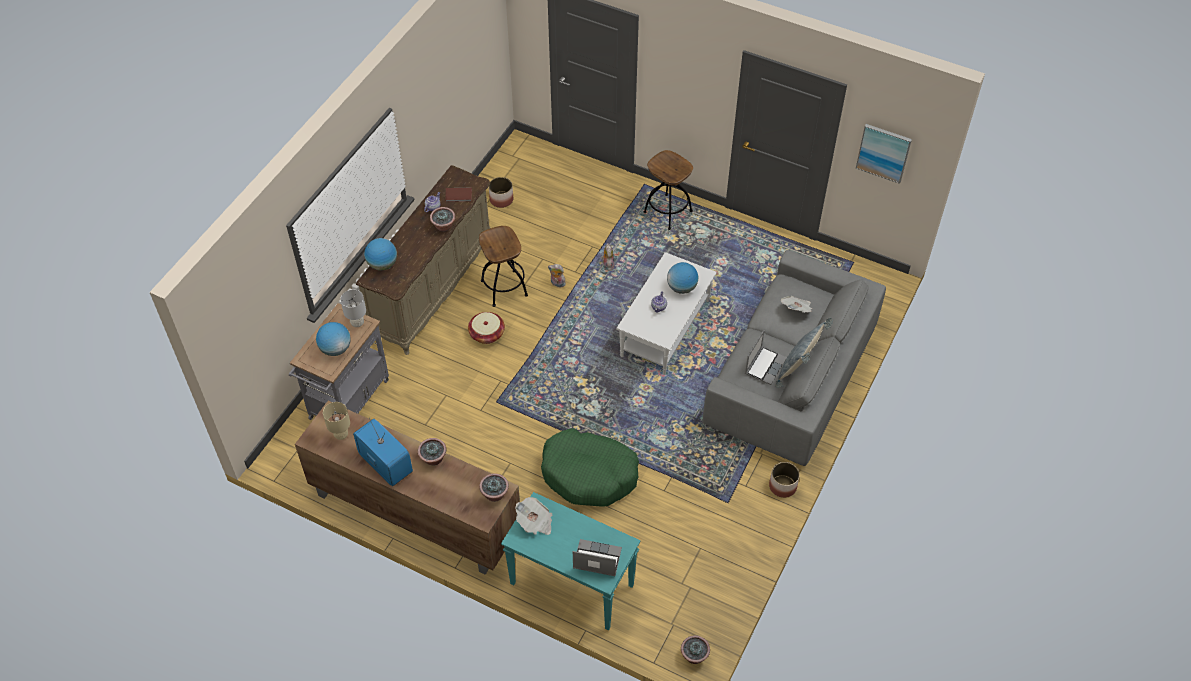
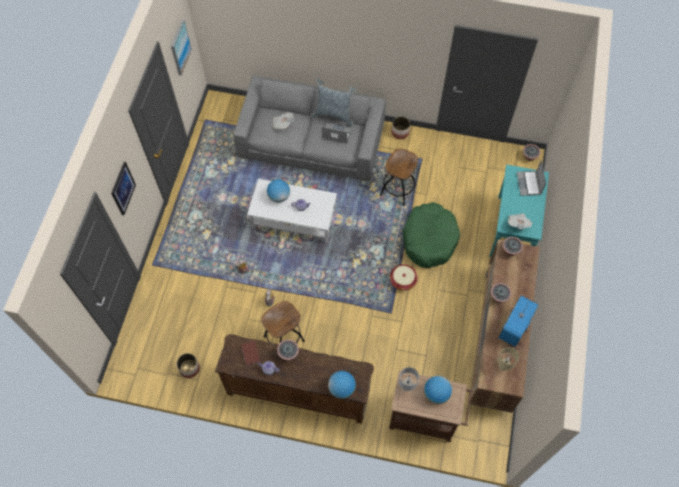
camera: 105 degrees left, 10 degrees up
(347, 401) = (424, 419): grey cart -> brown cart
(487, 334) = (332, 337): basket -> basket (402, 281)
(668, 212) = (179, 242): brown stool -> brown stool (398, 190)
(674, 78) = (123, 188): none -> picture

